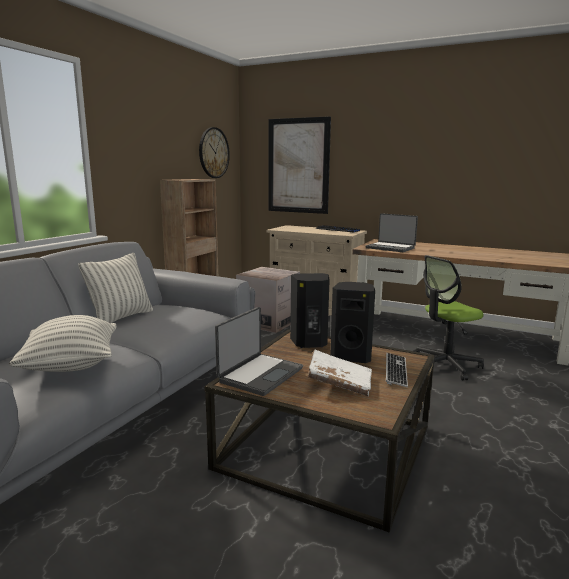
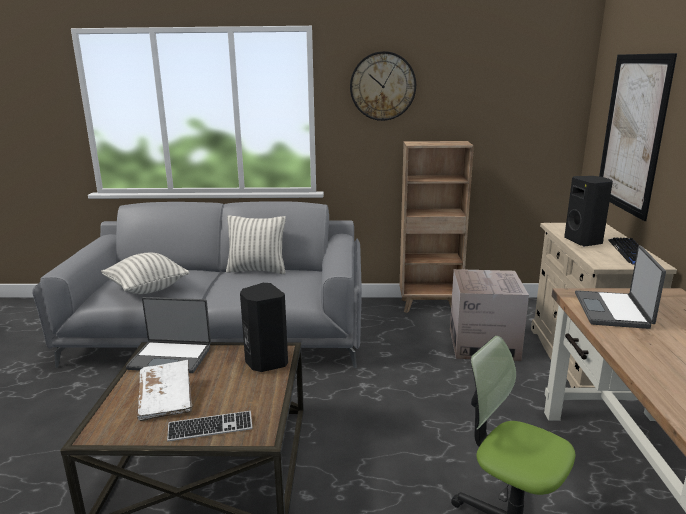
camera: 65 degrees right, 5 degrees up
(213, 153) = (522, 106): wall clock -> wall clock (382, 86)
(351, 356) = (240, 393): black speaker -> black speaker (584, 241)

